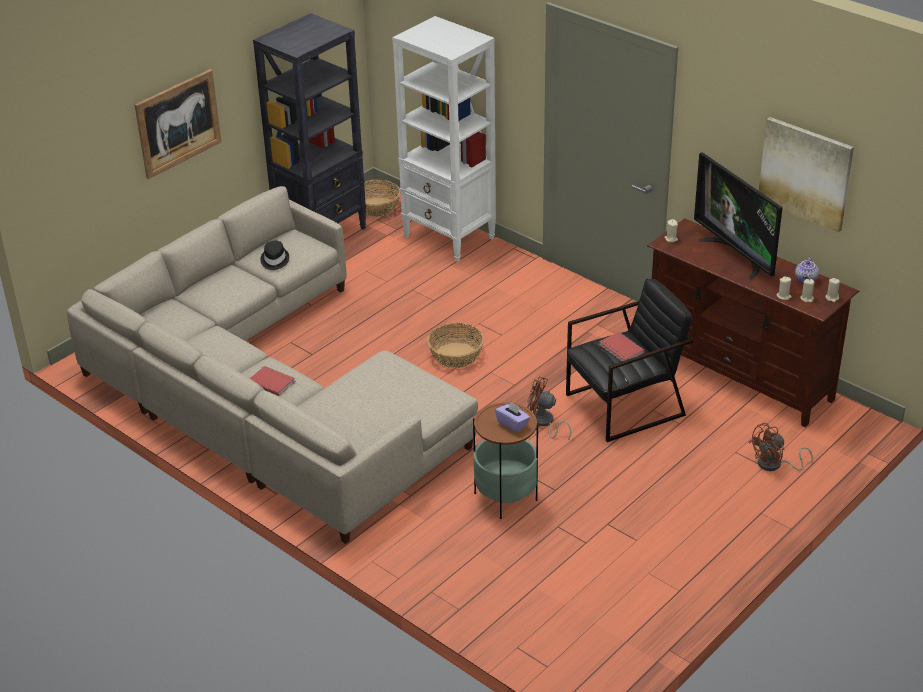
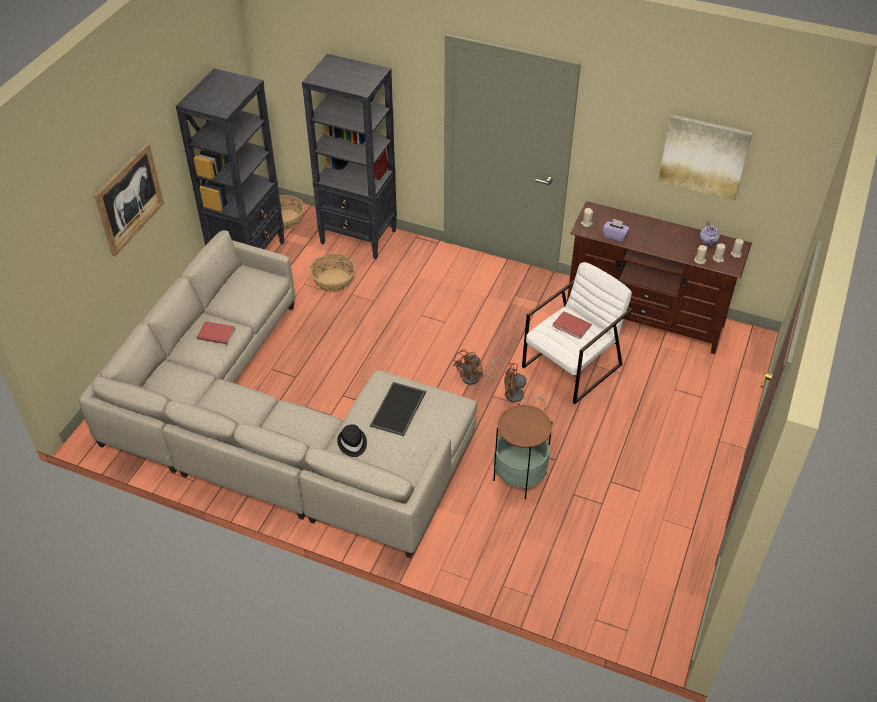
camera: 20 degrees left, 10 degrees up
(272, 381) = (297, 426): red book -> red book (216, 333)
(274, 260) = (240, 301): black hat -> black hat (352, 443)
(385, 388) = (399, 409): none -> tray
(449, 237) = (359, 237): white bookcase -> black bookcase
(456, 355) = (416, 350): basket -> basket (333, 280)
(512, 424) = (531, 426): purple tissue box -> purple tissue box (615, 235)
(625, 405) = (572, 366): black armchair -> white armchair
(736, 255) = (644, 229): television -> none
(775, 465) = (708, 394): brown fan -> brown fan (475, 378)

